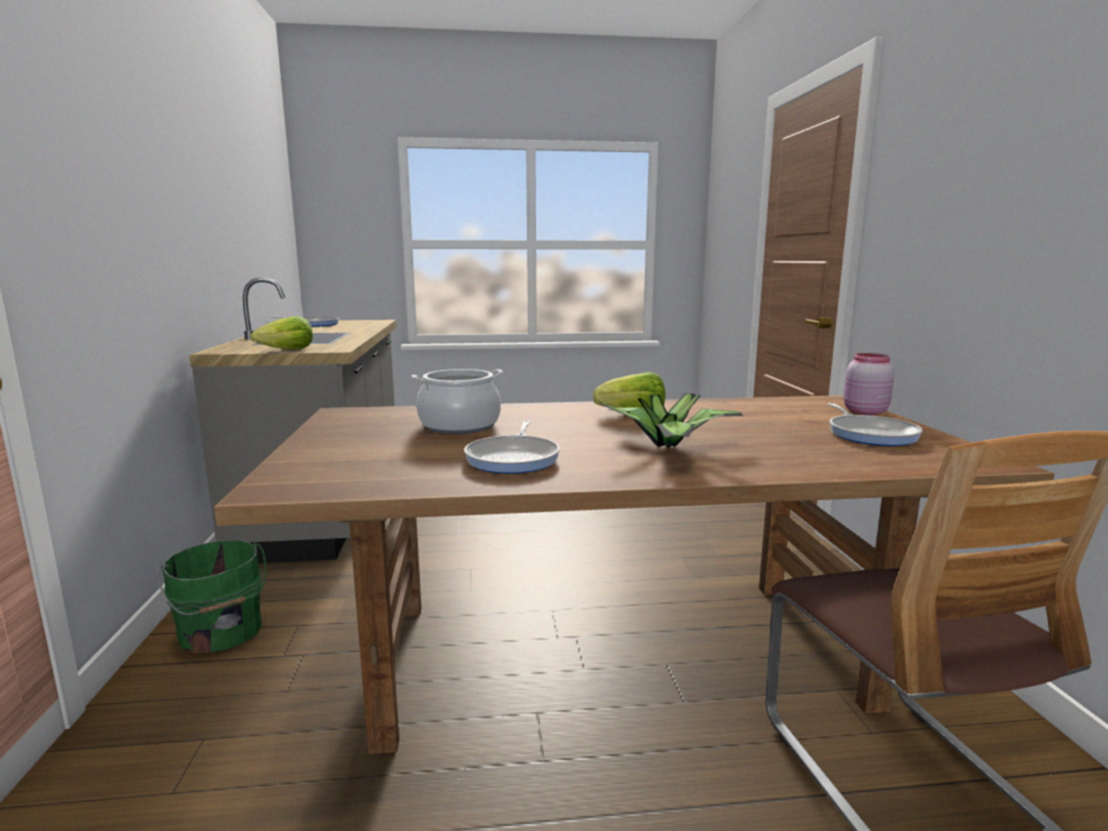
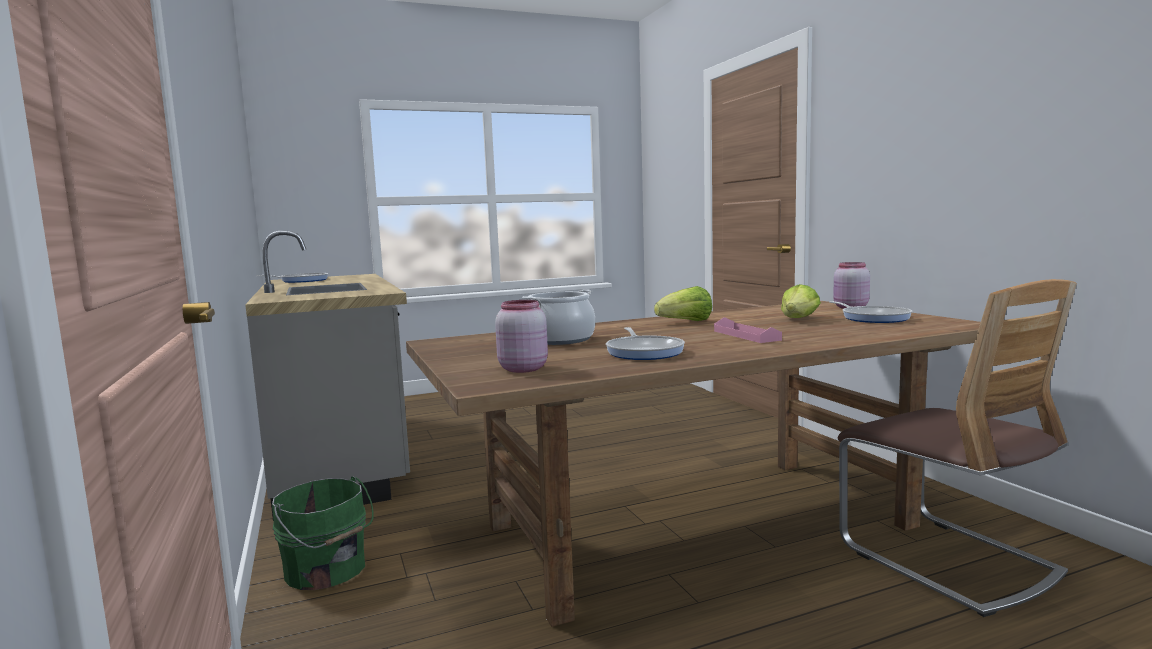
camera: 15 degrees left, 5 degrees down
(287, 350) = (339, 295): lettuce -> lettuce (799, 319)
(350, 468) = (522, 369): none -> pink jar
(668, 446) = (746, 335): potted plant -> pink tray

